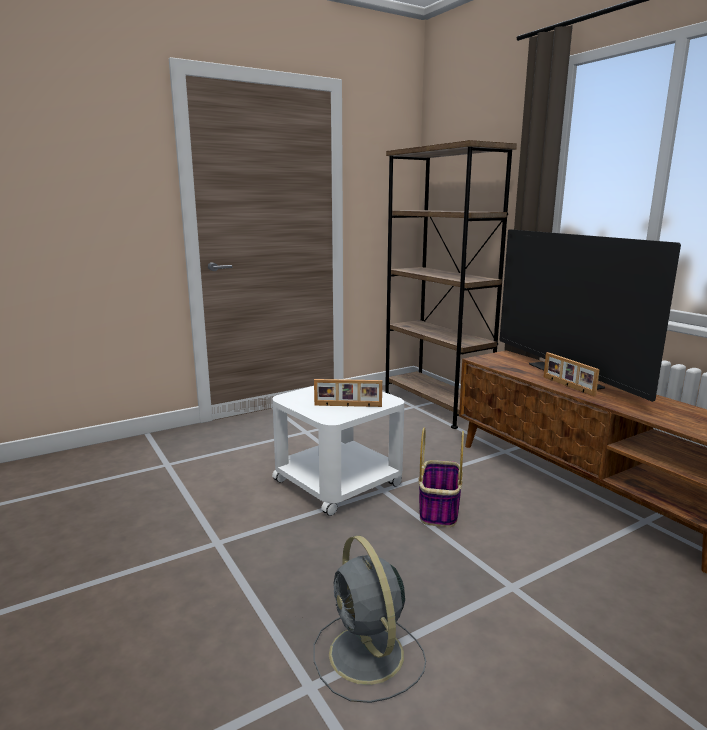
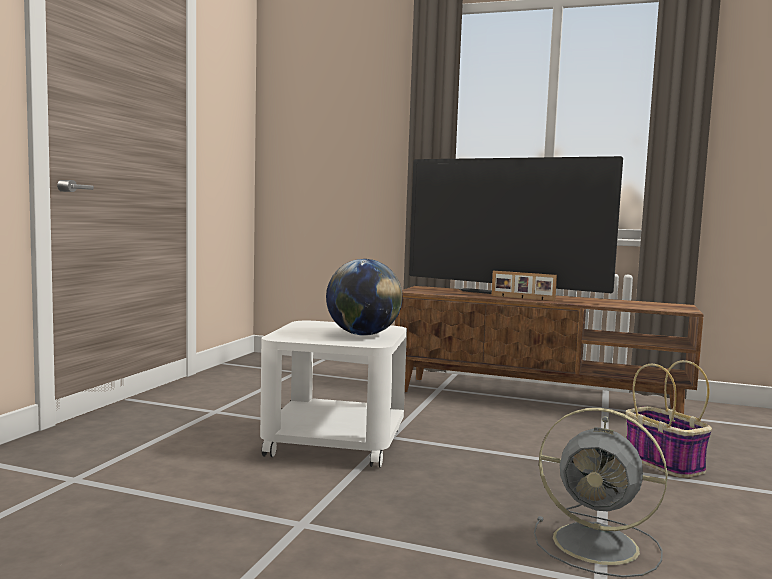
camera: 40 degrees left, 10 degrees down
(348, 406) = (363, 335): picture frame -> globe
(435, 405) = (316, 367): brown bookcase -> none
(439, 509) = (463, 437): basket -> basket (662, 462)

